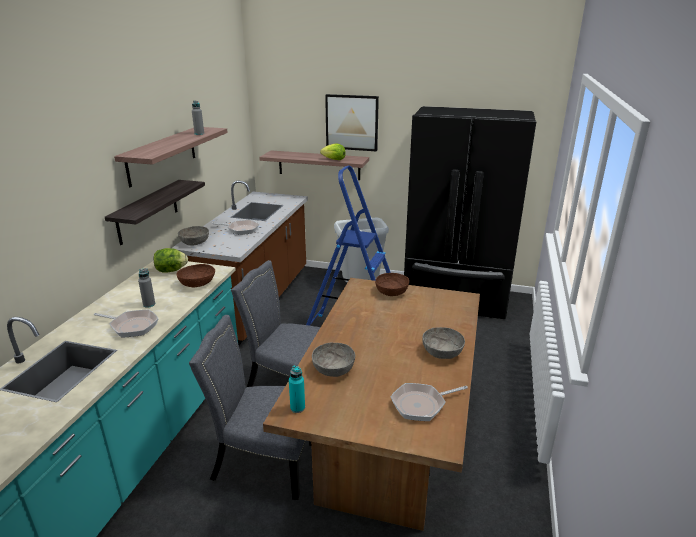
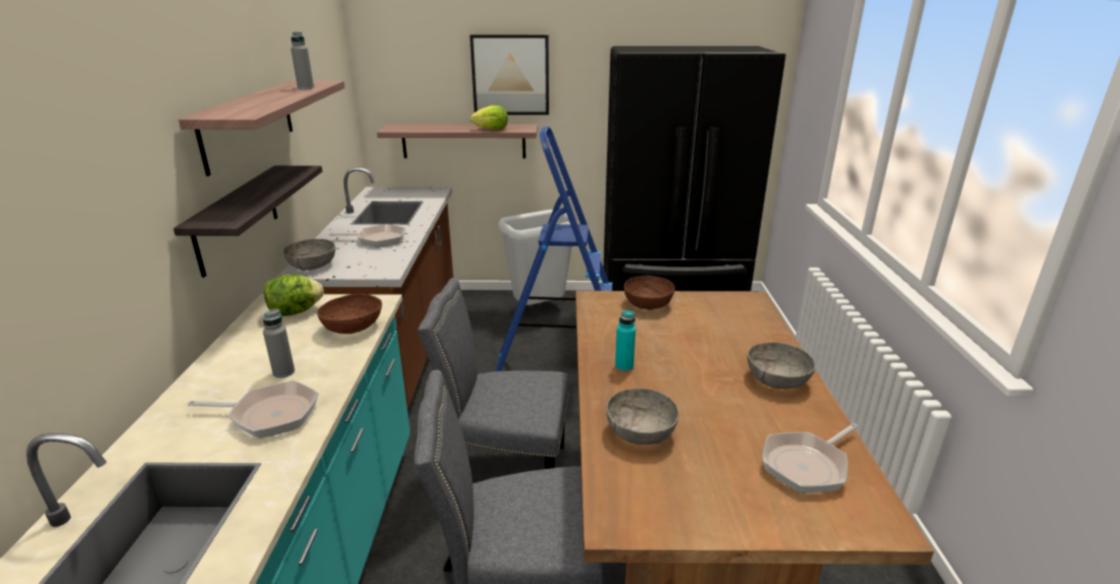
camera: 15 degrees left, 0 degrees up
(297, 408) = (625, 508): turquoise bottle -> turquoise bottle (624, 366)

